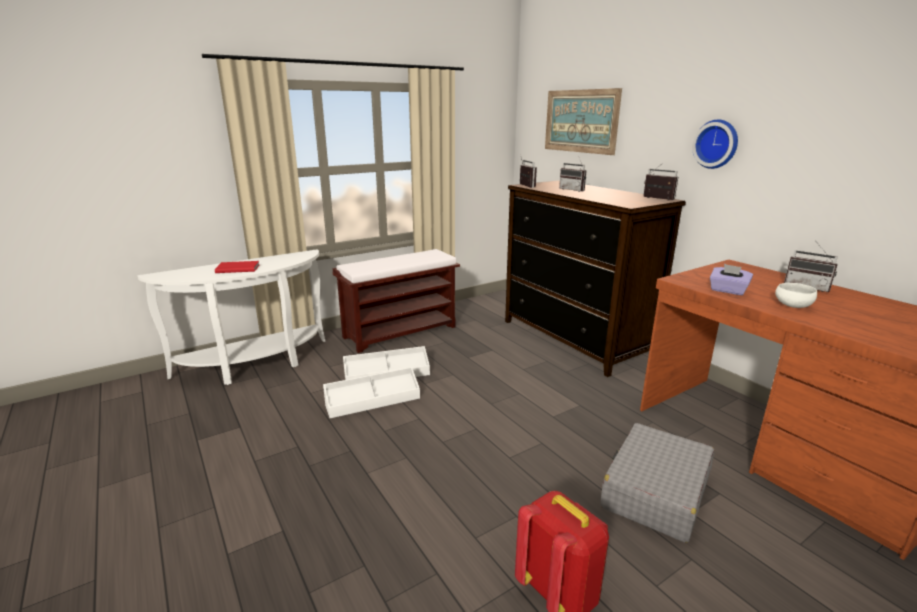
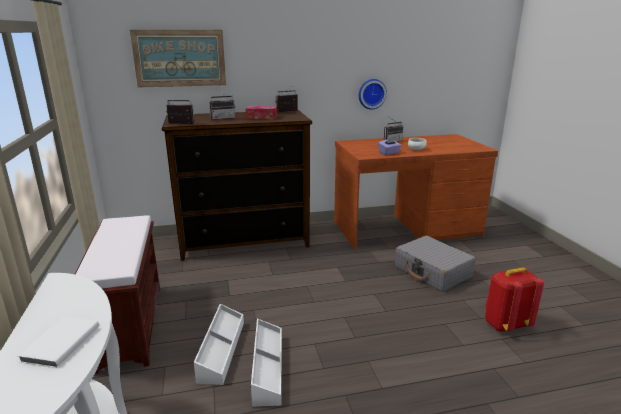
camera: 70 degrees left, 0 degrees up
(237, 268) = (59, 344): red book -> white book
(606, 196) = (261, 117): none -> tissue box
(716, 144) = (311, 69): wall clock -> wall clock (371, 94)

